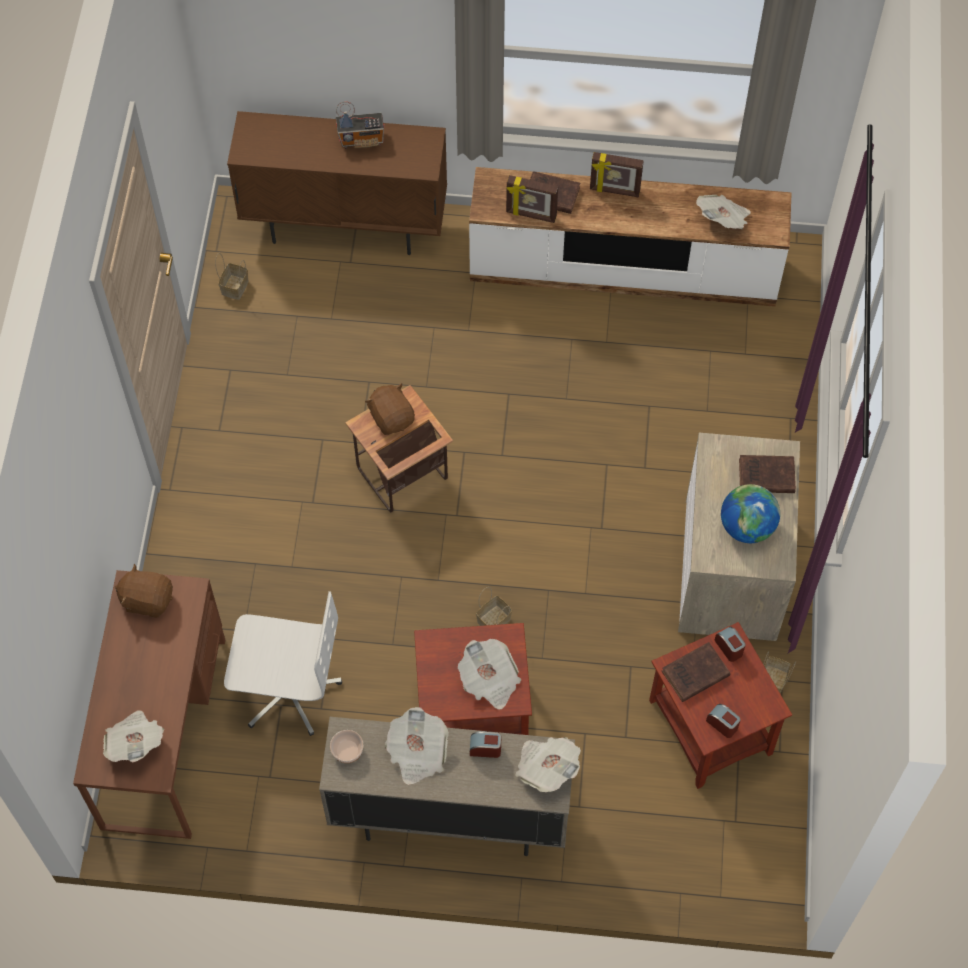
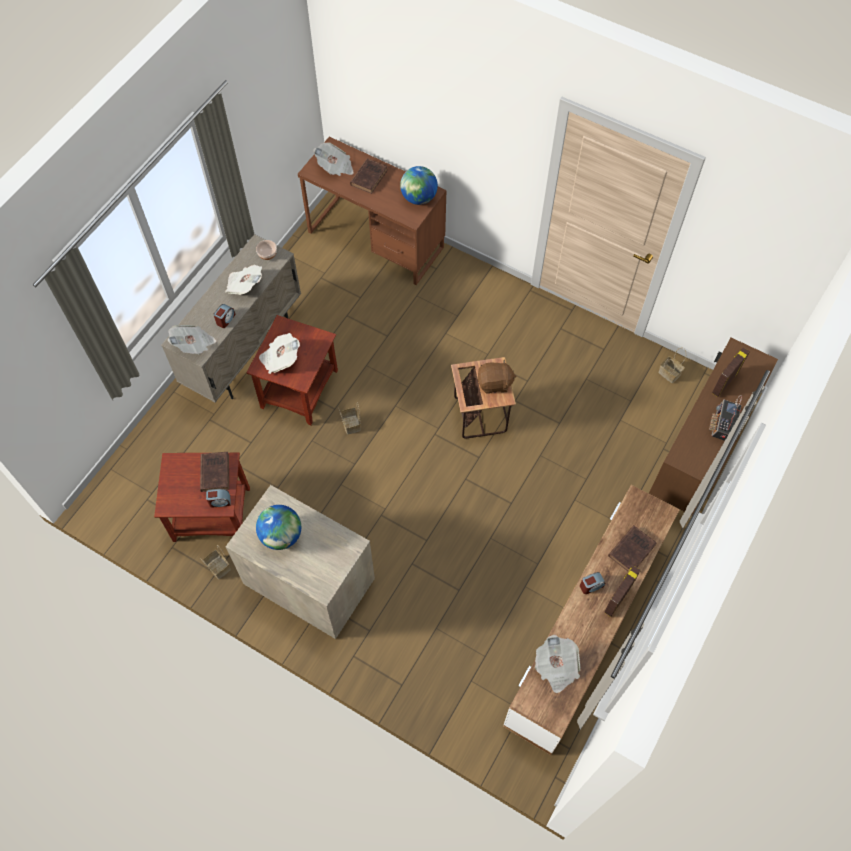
camera: 115 degrees right, 0 degrees up
(147, 599) = (419, 198): brown plush toy -> globe
(288, 690) = (367, 304): white office chair -> none
(531, 215) = (618, 528): picture frame -> picture frame (724, 382)
(722, 724) = (174, 472): alarm clock -> alarm clock (591, 585)
(764, 476) = (312, 567): brown book -> brown book (369, 177)

